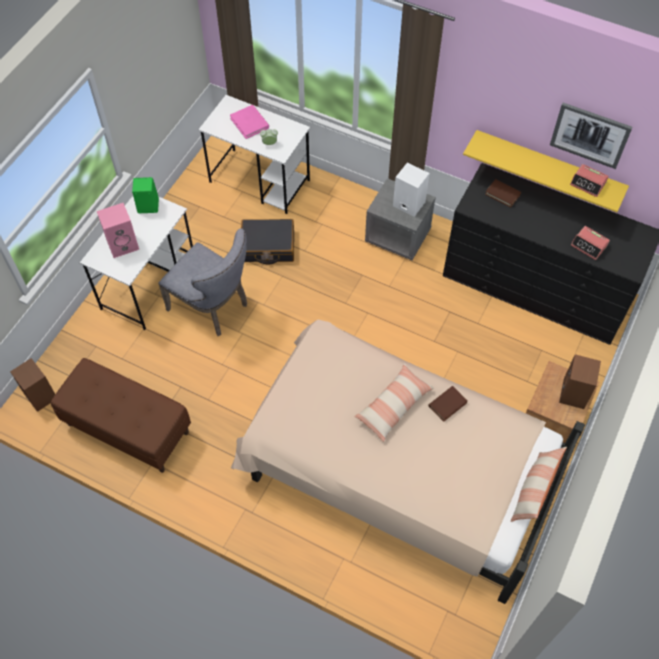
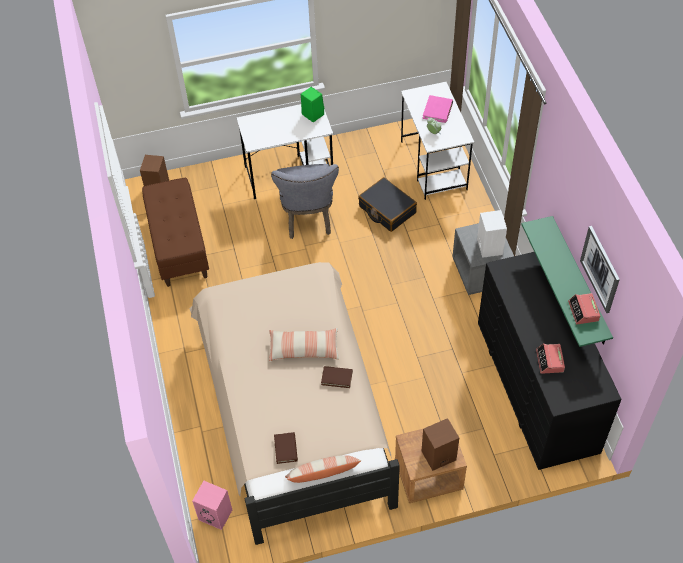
camera: 50 degrees right, 5 degrees down
(123, 244) = (271, 126): pink speaker -> pink speaker (216, 514)
(502, 194) = (534, 279): brown book -> brown book (286, 449)
(548, 166) = (579, 282): yellow shelf -> green shelf

